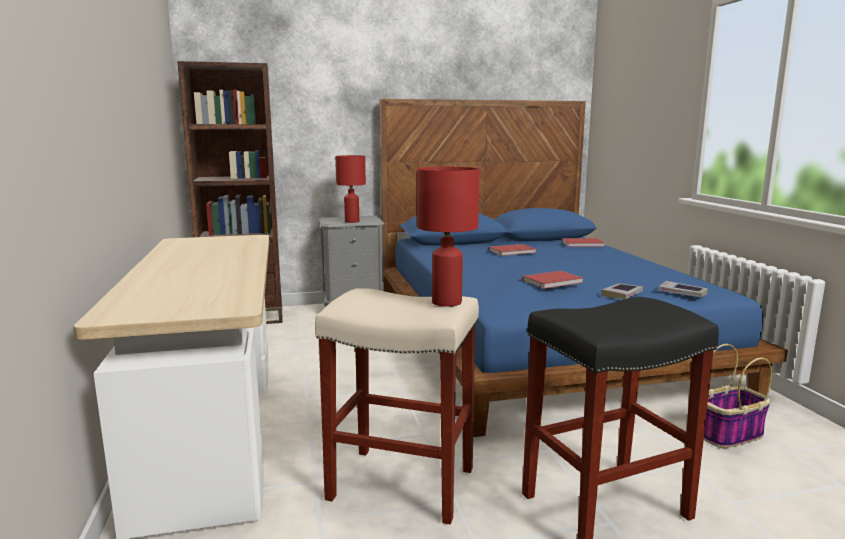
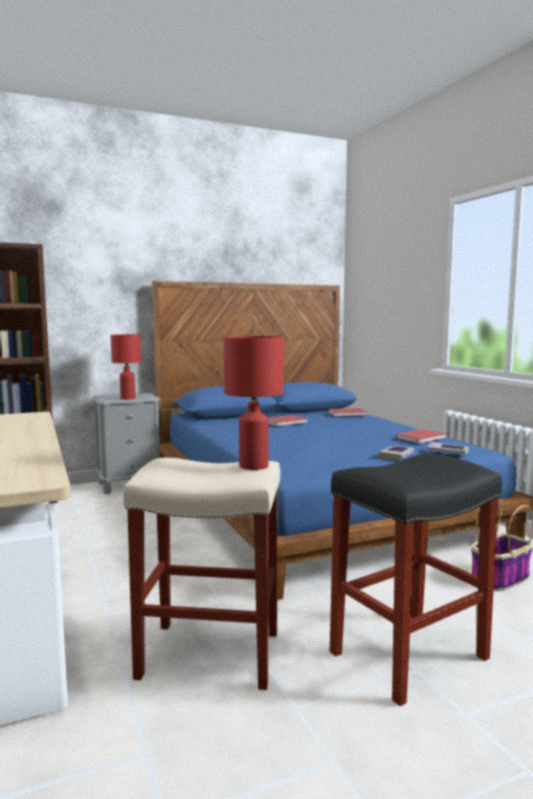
camera: 10 degrees left, 5 degrees down
(553, 282) = (333, 447): red book -> red book (422, 438)

